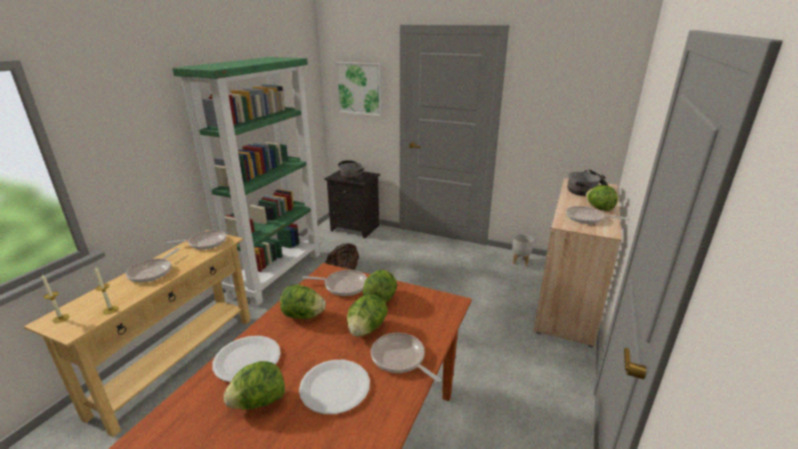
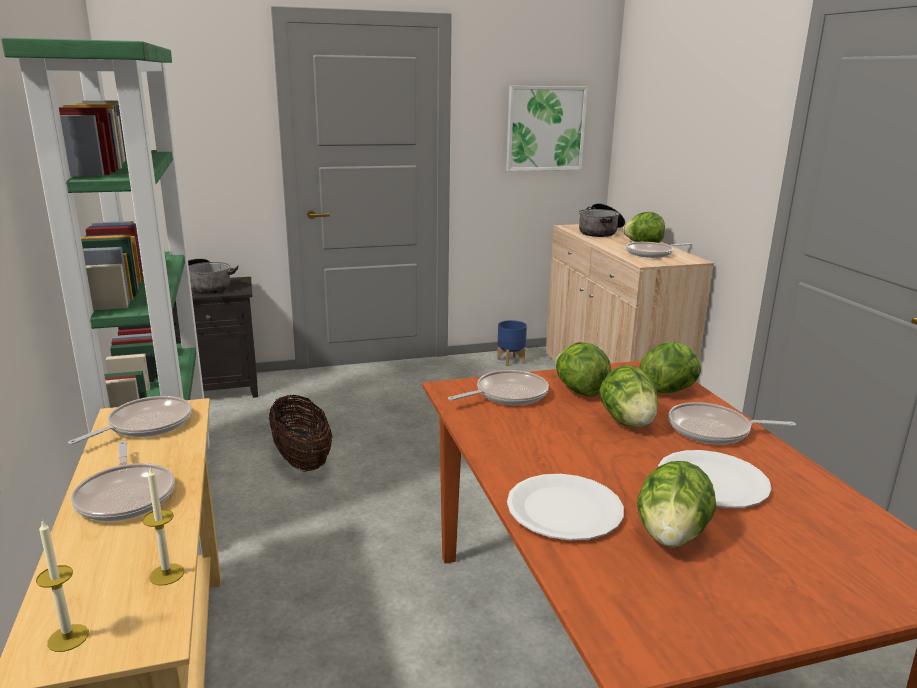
camera: 40 degrees left, 5 degrees down
(303, 316) = (528, 440): lettuce -> lettuce (669, 390)
(359, 88) = (195, 122): picture -> picture (545, 128)
(520, 261) = (510, 361): grey planter -> blue planter

